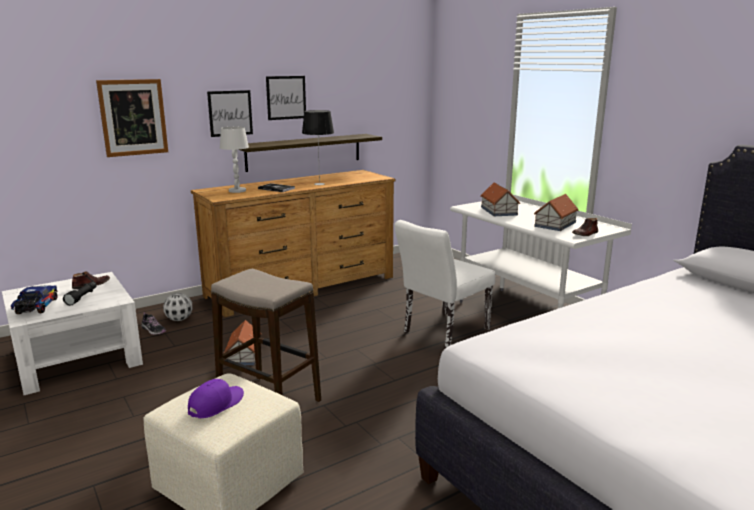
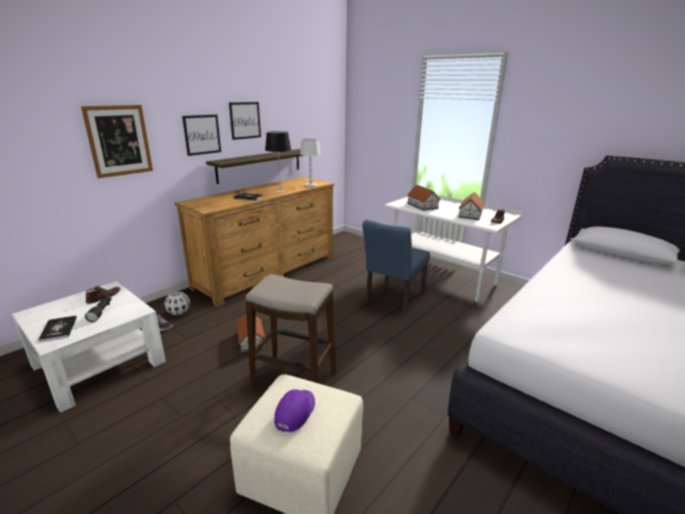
camera: 15 degrees left, 5 degrees up
(36, 308) = (58, 329): toy truck -> book
(237, 190) = (217, 201): white table lamp -> white table lamp (310, 185)
(441, 332) = (392, 300): white chair -> blue chair

